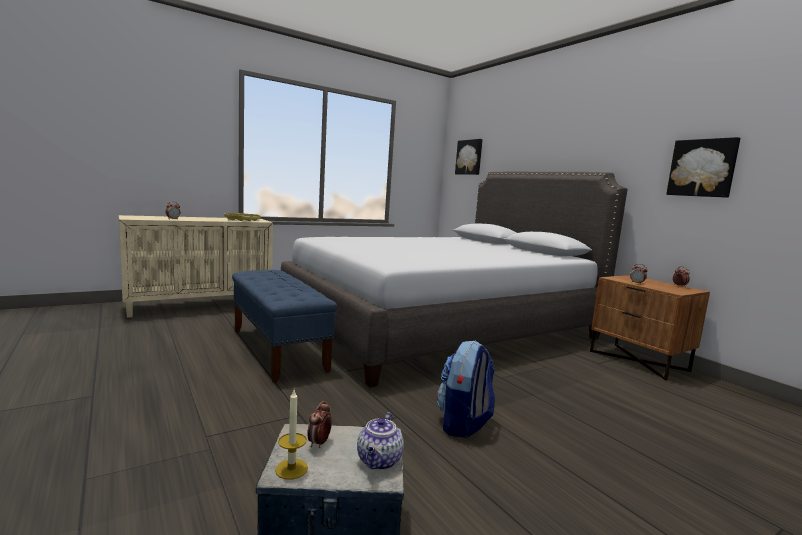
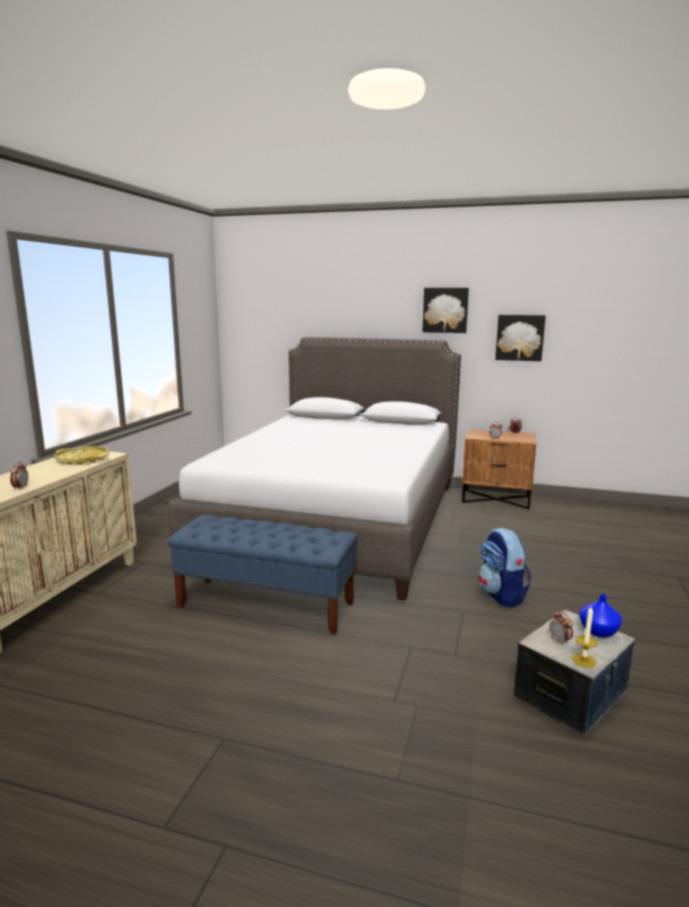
camera: 40 degrees left, 5 degrees up
(379, 461) = (599, 631): teapot -> blue vase
(469, 157) = (261, 318): picture -> picture (445, 310)

